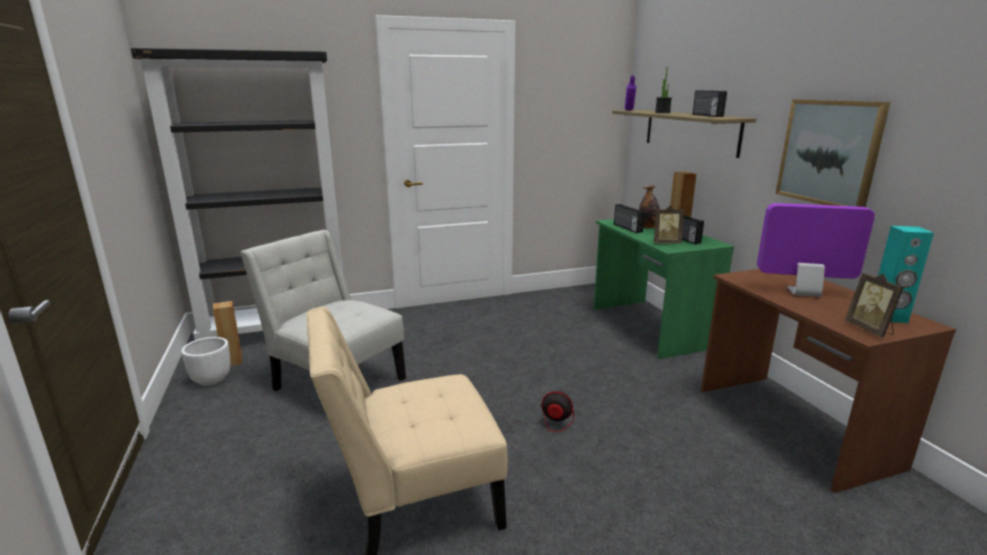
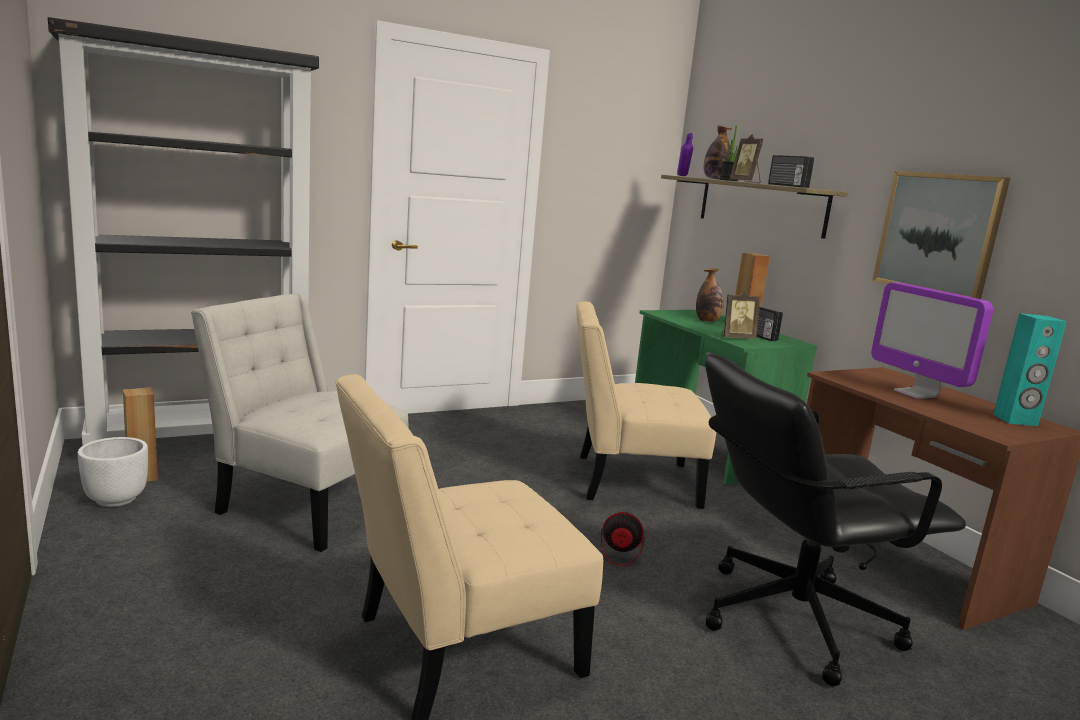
camera: 10 degrees left, 5 degrees down
(580, 356) = (627, 480): none -> beige chair
(627, 228) = (682, 320): radio -> none
(653, 111) = (714, 179): none -> bottle
(685, 480) = (792, 618): none -> black office chair
(803, 292) = (915, 394): monitor -> monitor turned 120 degrees counterclockwise
(870, 330) = (1002, 431): picture frame -> picture frame (745, 182)

